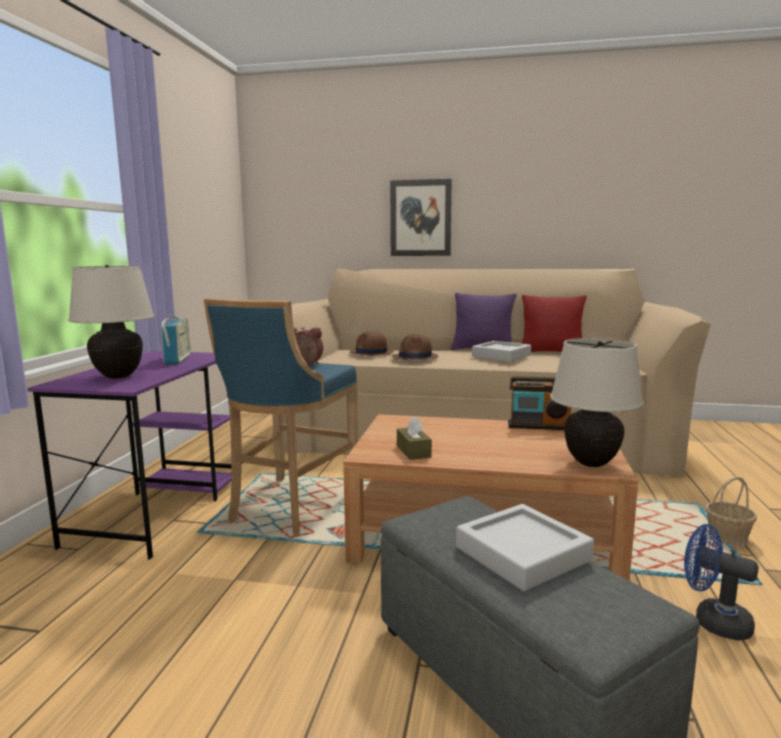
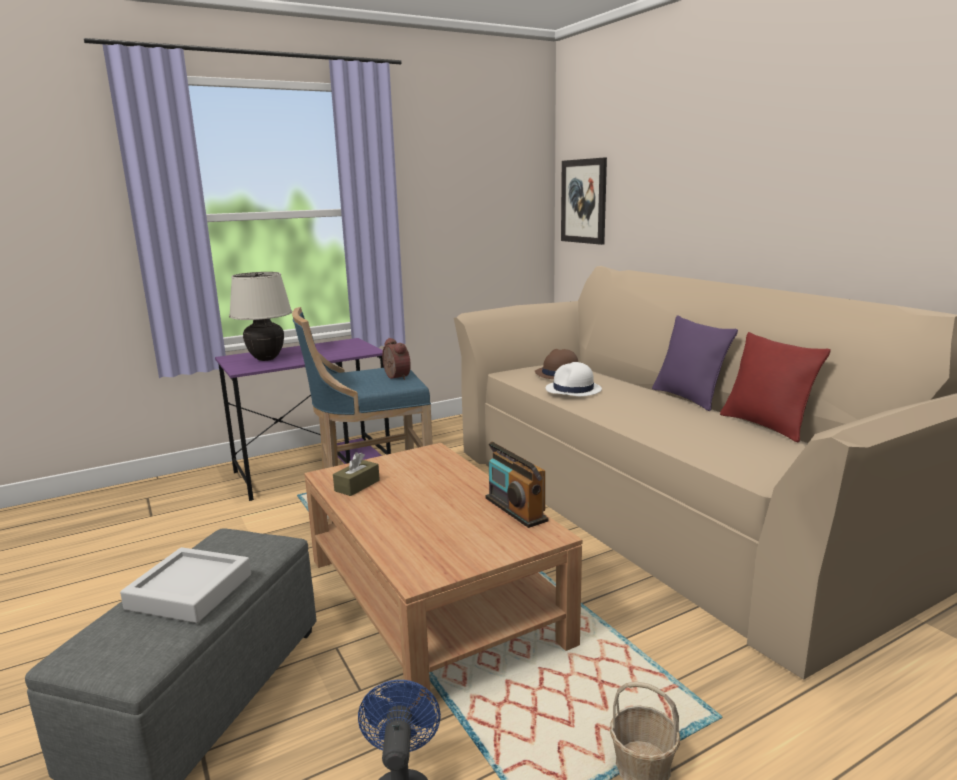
camera: 50 degrees right, 5 degrees up
(177, 359) = (337, 350): radio -> none
(415, 357) = (573, 390): brown hat -> white hat
(420, 218) = (704, 205): picture -> picture (584, 201)
(501, 356) = (661, 412): grey tray -> none
(591, 463) = (426, 563): beige table lamp -> none

